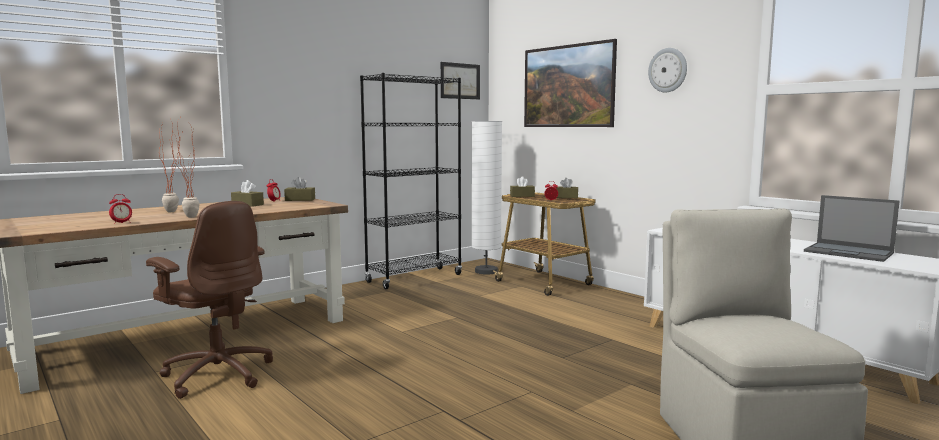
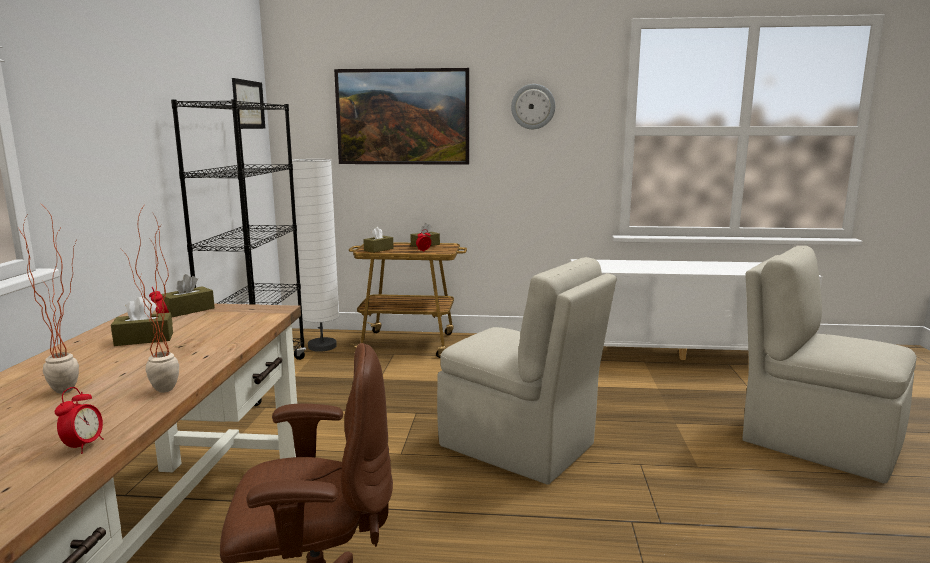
camera: 45 degrees left, 5 degrees up
(475, 353) = (520, 446): none -> beige chair
(849, 252) = (738, 267): laptop -> none

